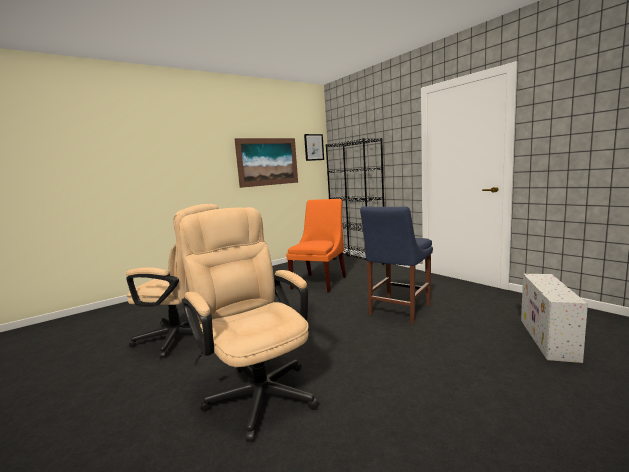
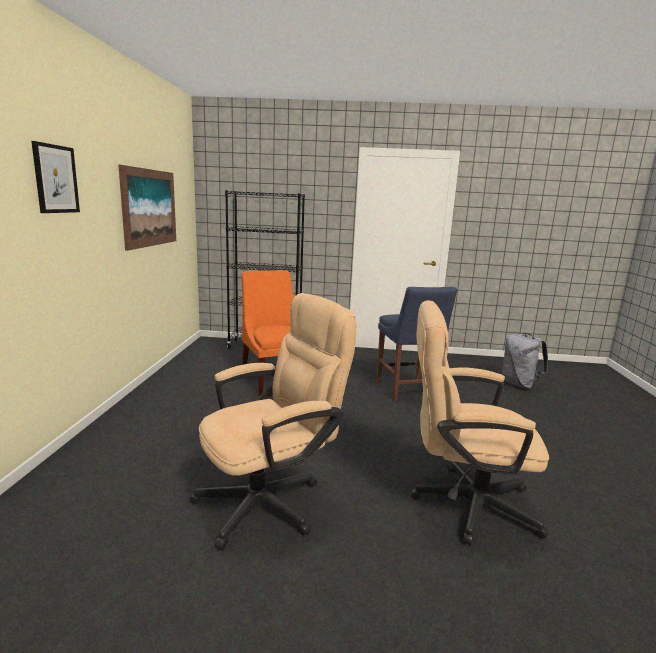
camera: 50 degrees left, 5 degrees up
(314, 147) = (186, 188): picture -> picture (56, 179)
(548, 339) = (519, 384): white storage box -> grey backpack

